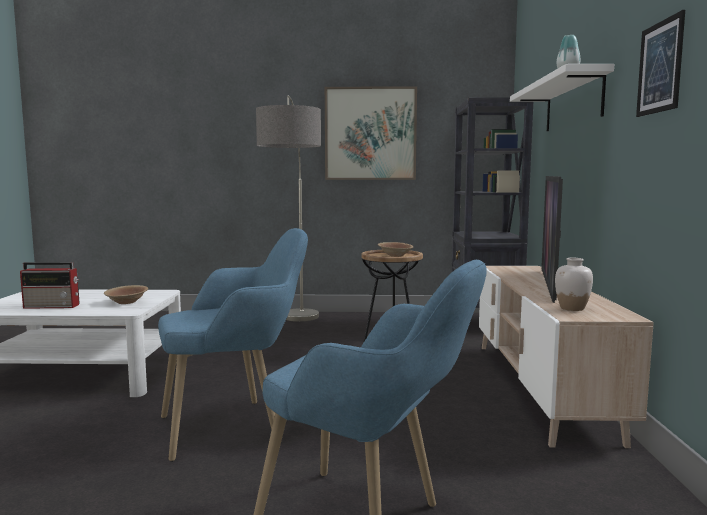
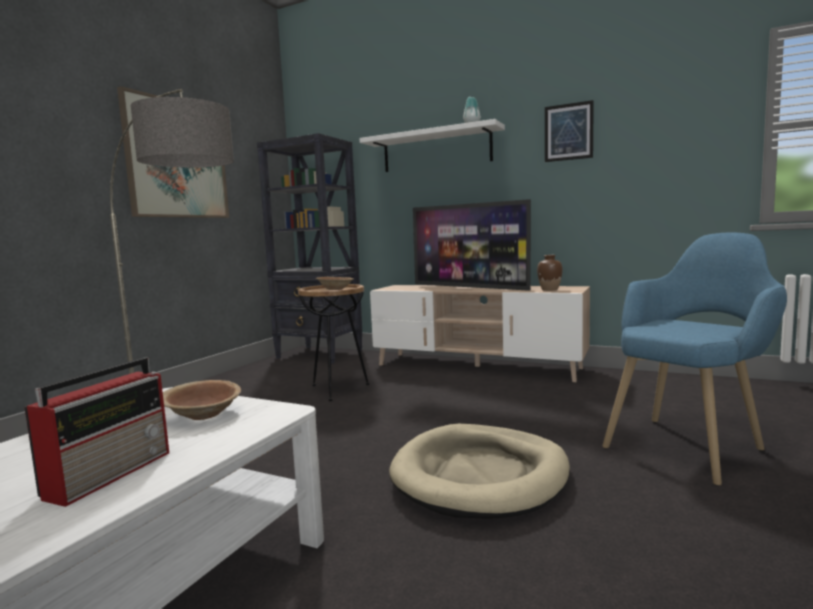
camera: 65 degrees left, 0 degrees up
(237, 426) = (480, 475): blue armchair -> beige dog bed
(572, 308) = (549, 289): white vase -> brown vase

